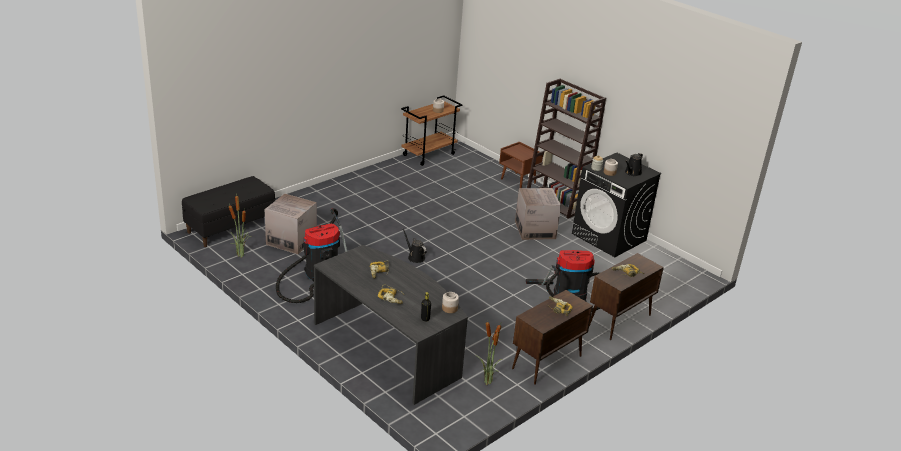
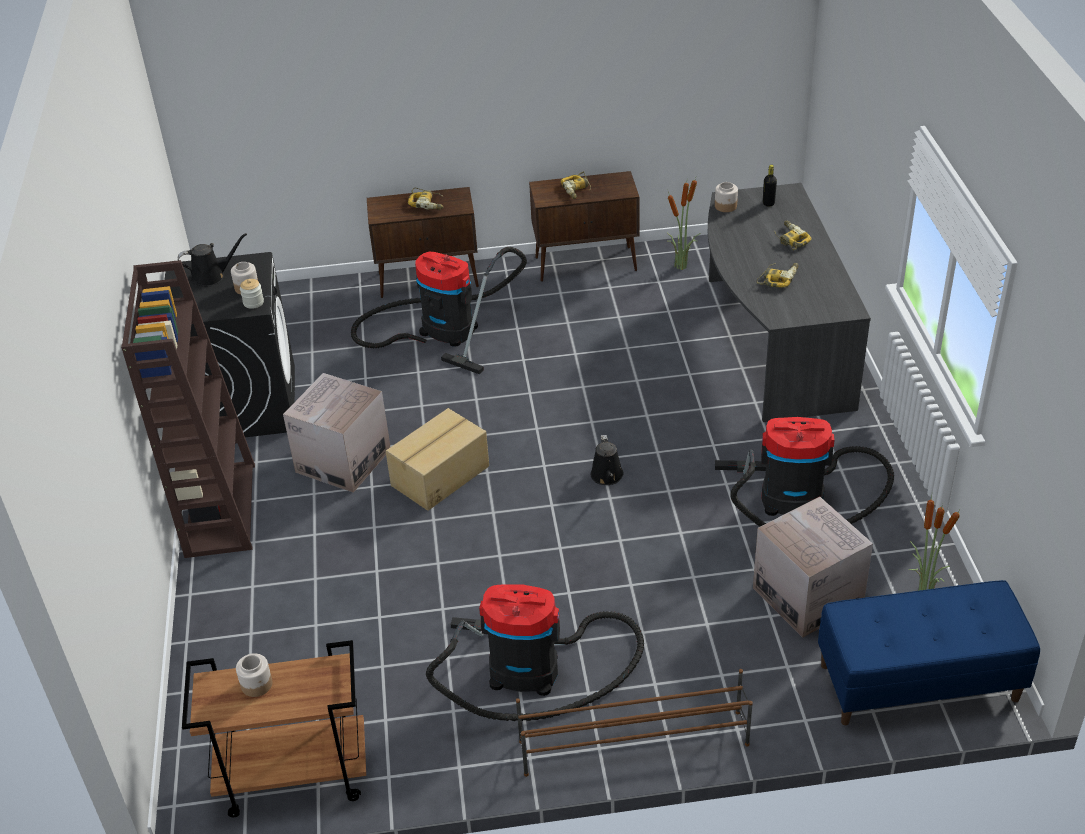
camera: 140 degrees left, 10 degrees up
(231, 227) = (918, 683): black bench -> blue bench
(328, 187) = (632, 742): none -> brown shoe rack
(380, 193) = (533, 671): none -> vacuum cleaner
(488, 236) = (439, 475): none -> cardboard box
(518, 181) = (210, 596): brown nightstand -> none

